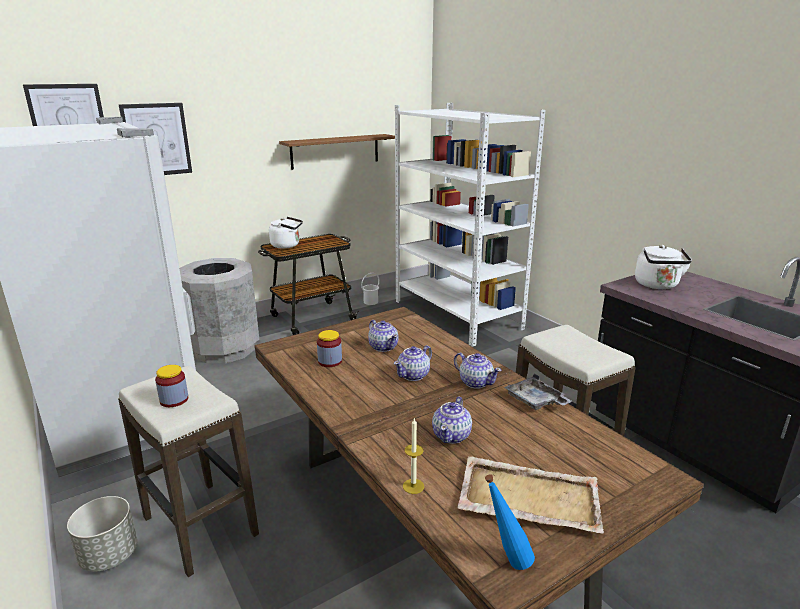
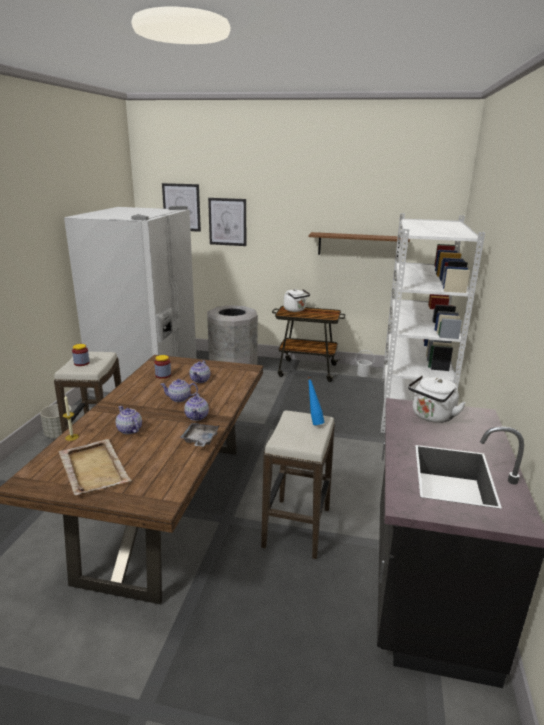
camera: 45 degrees right, 0 degrees up
(452, 435) = (129, 430): teapot -> teapot turned 75 degrees clockwise
(506, 561) = (35, 479): blue bottle -> blue bottle (313, 422)

